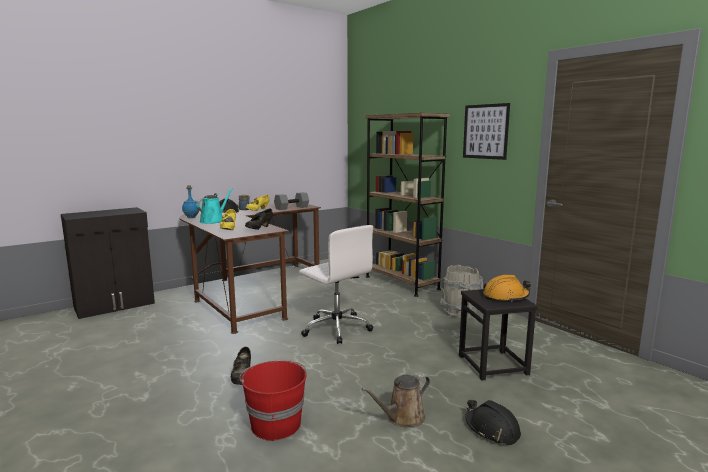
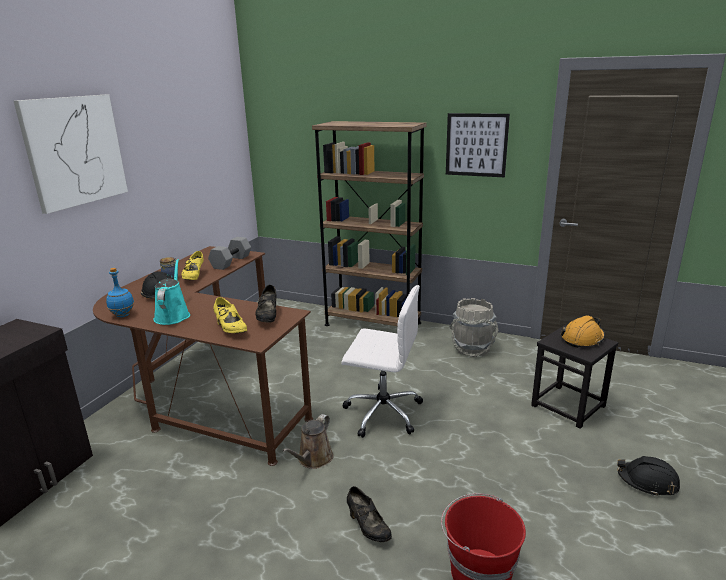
camera: 30 degrees left, 10 degrees up
(196, 117) = (74, 151): none -> picture
(402, 418) = (573, 503): brown watering can -> brown watering can (313, 459)

